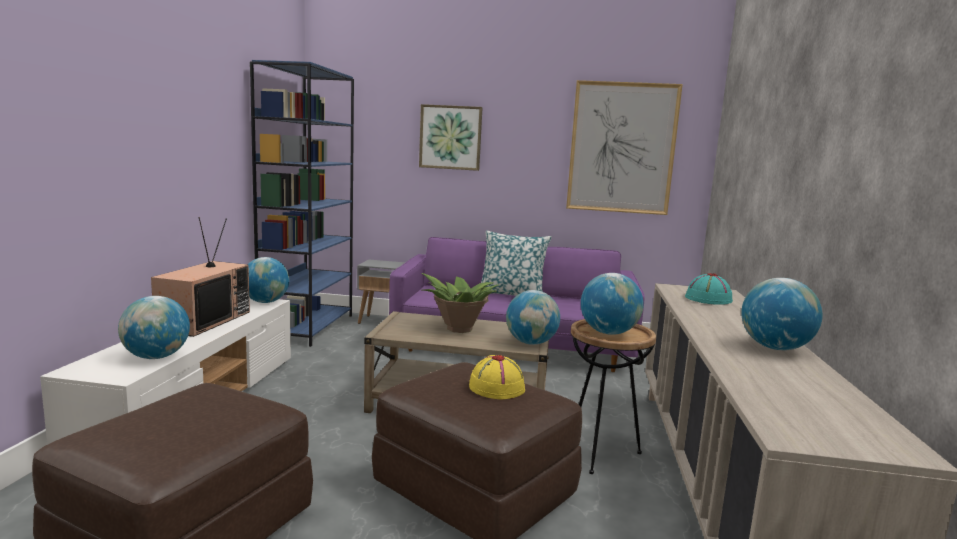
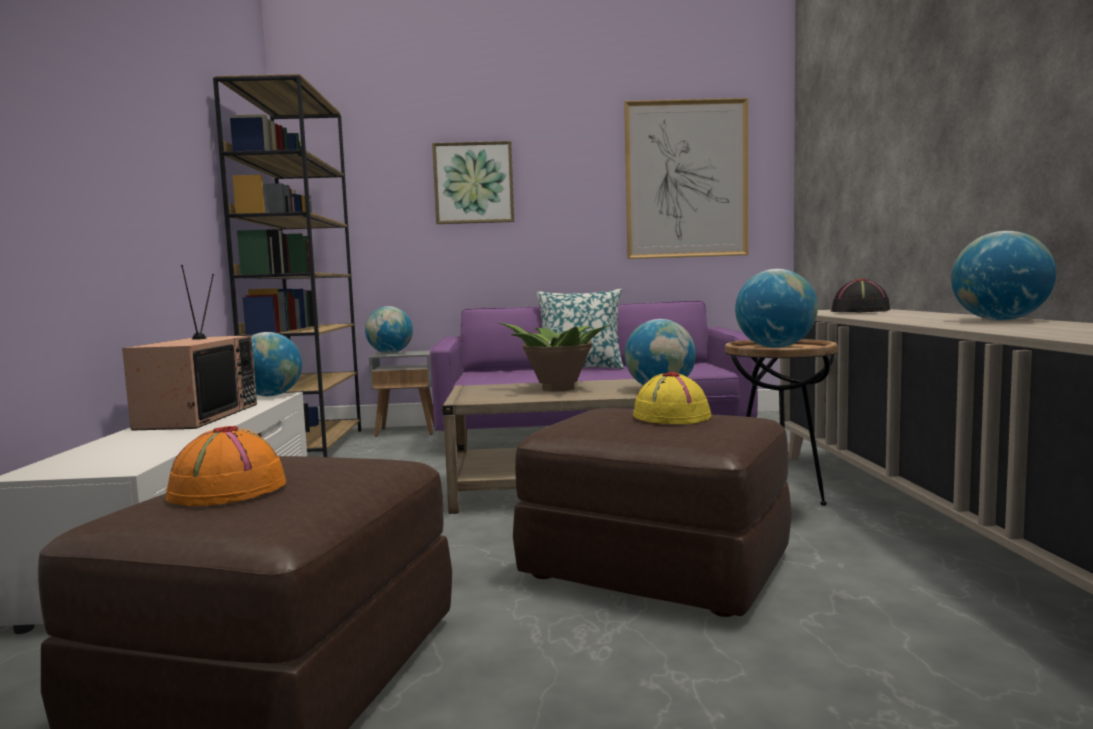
camera: 10 degrees left, 5 degrees down
(154, 423) = (227, 491): none -> orange hat
(156, 357) = (158, 448): globe -> globe (390, 353)
(307, 327) = (308, 447): blue bookcase -> brown bookcase
(708, 299) = (860, 312): turquoise hat -> black hat

